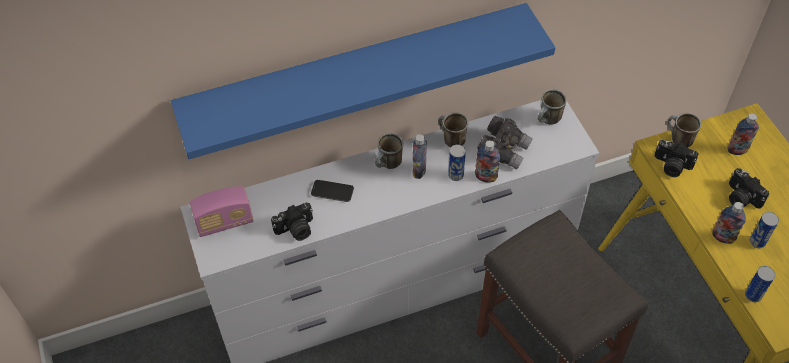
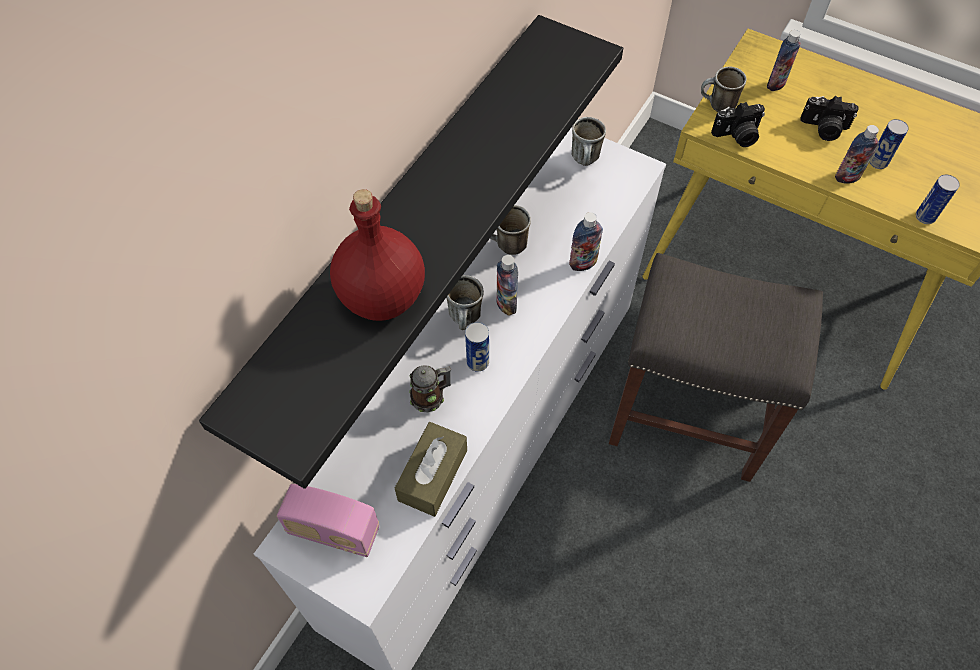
camera: 40 degrees left, 5 degrees up
(225, 222) = (334, 531): radio -> radio turned 75 degrees clockwise
(296, 230) = (433, 475): camera -> brown tissue box
(297, 96) = (381, 296): none -> red bottle
(332, 191) = (431, 396): phone -> mug
(356, 73) = (399, 221): blue shelf -> black shelf
(456, 175) = (550, 282): can -> can (477, 362)
(503, 150) = (572, 221): grey binoculars -> none

